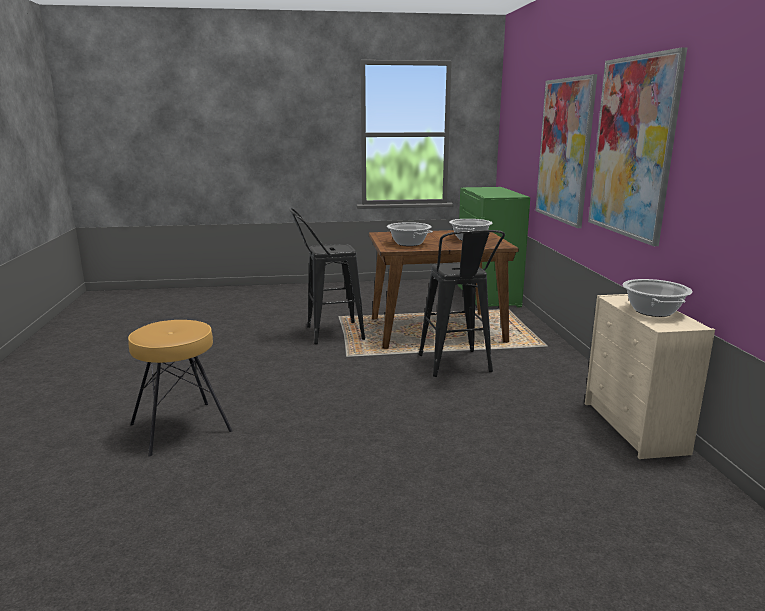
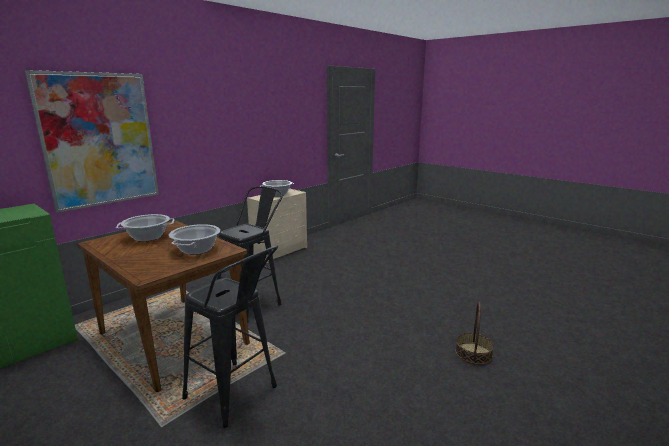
camera: 130 degrees left, 0 degrees up
(181, 428) = (473, 353): brown stool -> basket
(632, 147) = (205, 124): picture -> none

